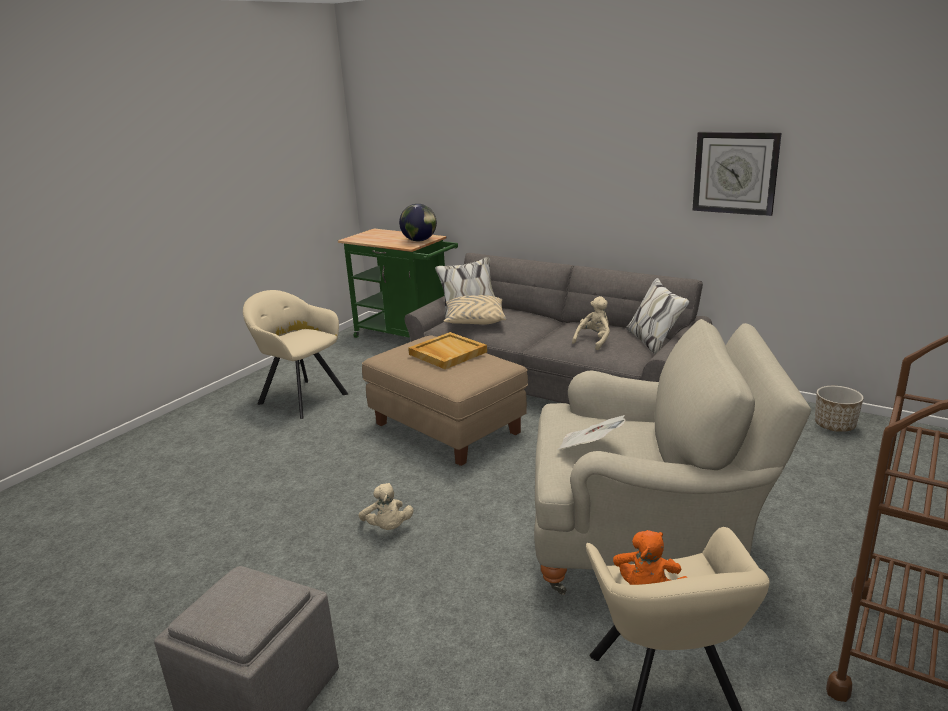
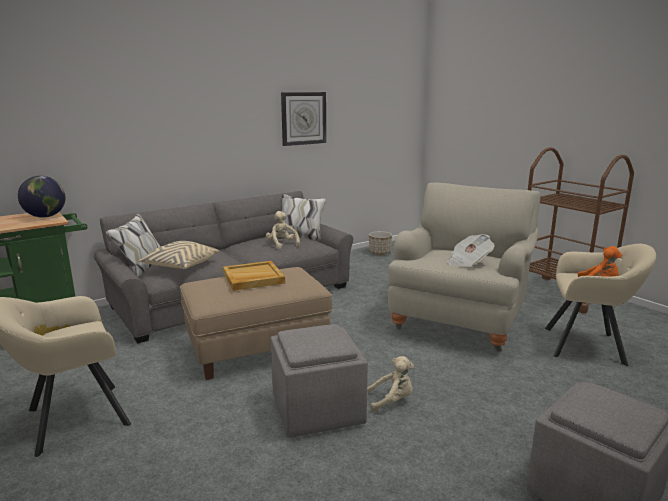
camera: 70 degrees left, 5 degrees down
(352, 489) = (316, 410): none -> grey ottoman

